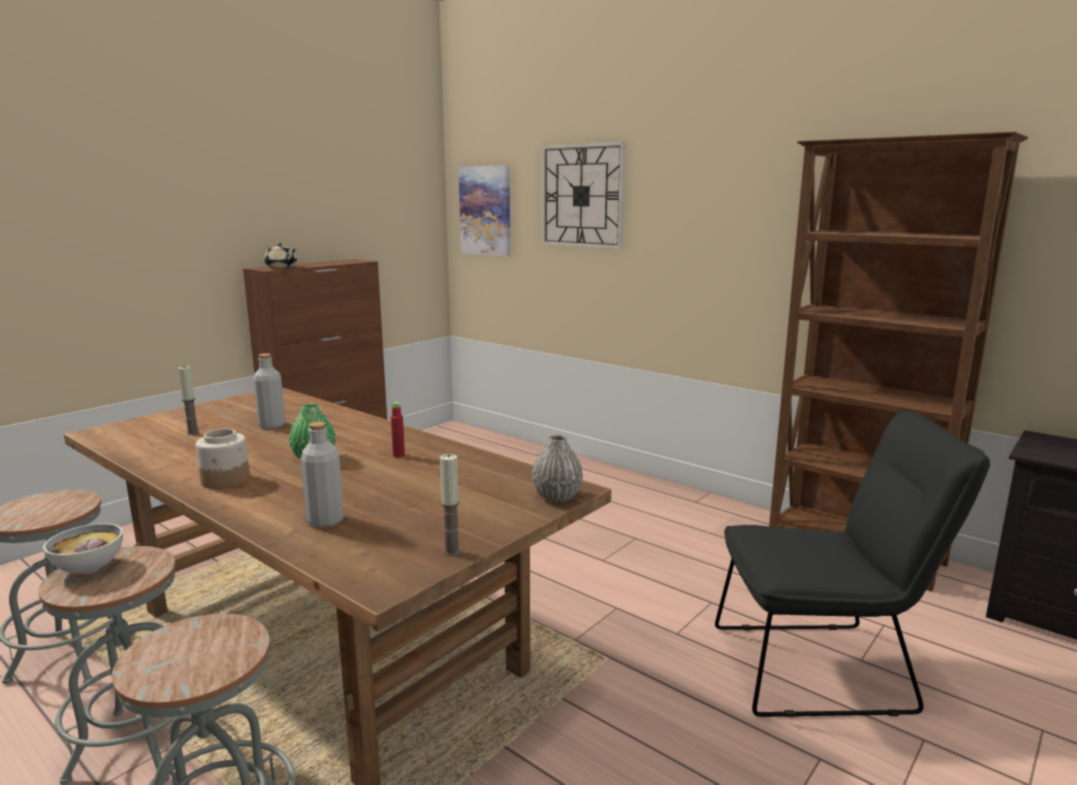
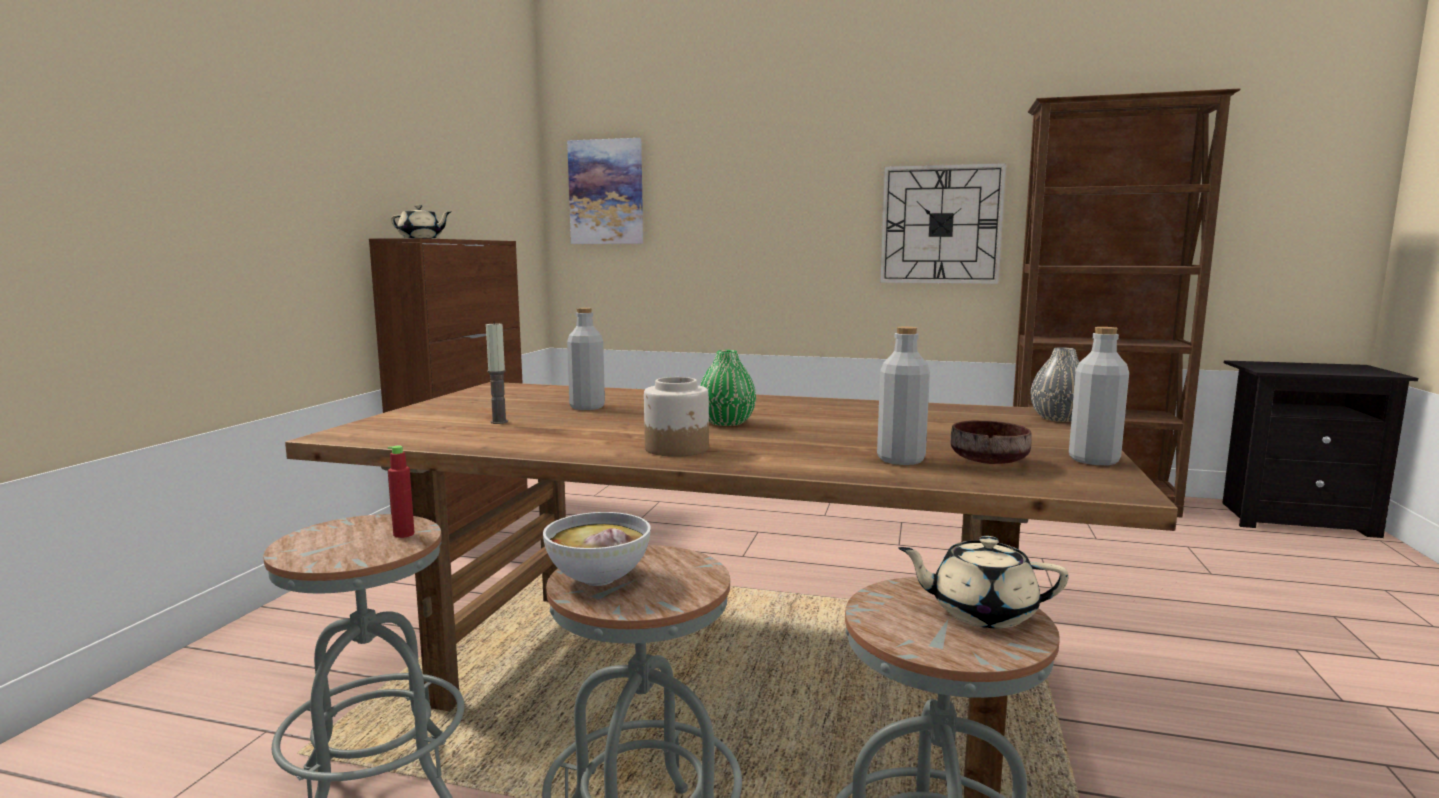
camera: 25 degrees left, 5 degrees down
(217, 655) = (980, 612): none -> beige teapot
(376, 536) = (989, 461): none -> brown bowl
(398, 455) = (815, 411): red bottle -> red bottle (403, 534)
(452, 551) = (1094, 460): candle -> grey bottle
(582, 196) = (743, 170): wall clock -> wall clock (941, 225)
(824, 668) = (1198, 585): black chair -> none

